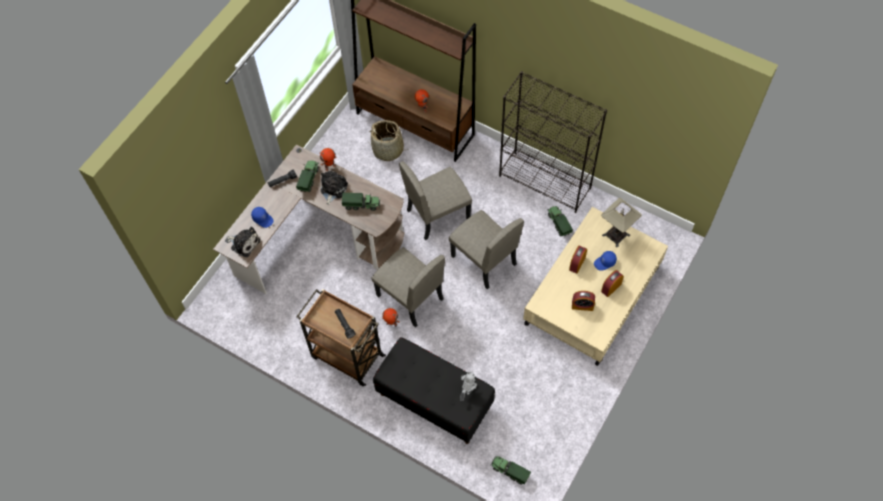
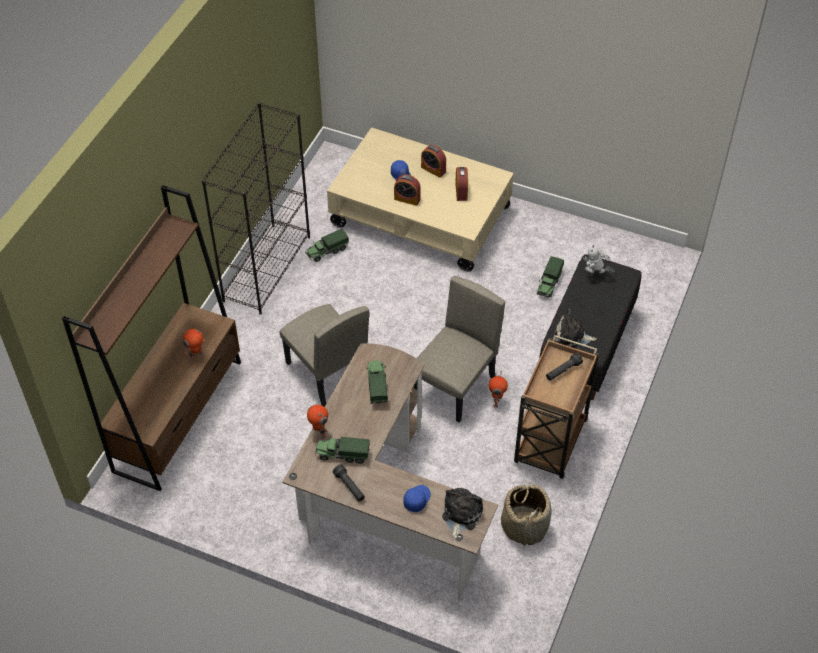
camera: 100 degrees left, 10 degrees down
(333, 189) = (355, 423): plush toy -> plush toy (571, 337)
(388, 150) = (225, 441): basket -> basket (524, 526)
(483, 260) = (389, 318): beige chair -> none
(509, 471) = (649, 272): toy truck -> toy truck (549, 284)
(616, 235) = (363, 168): table lamp -> none

